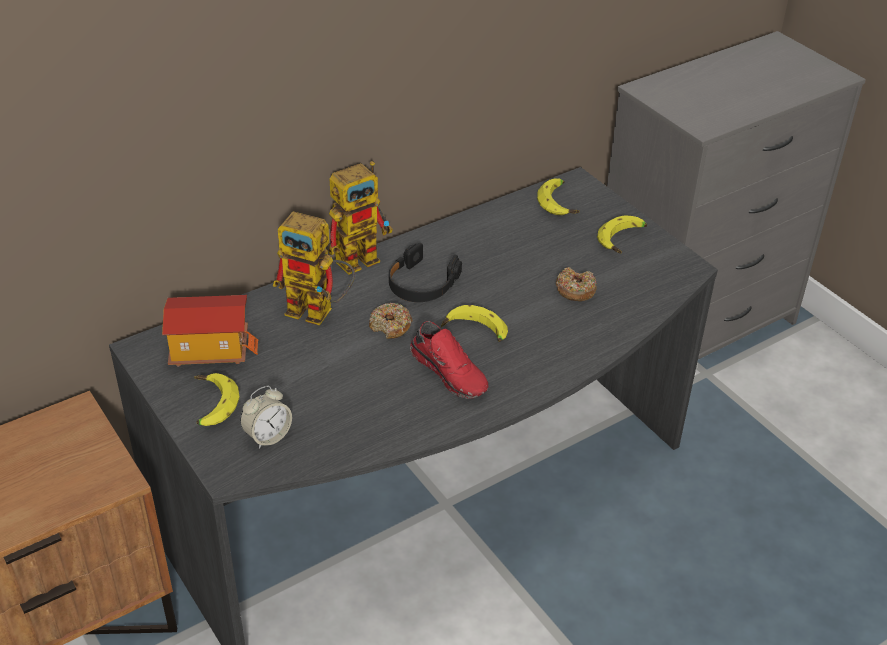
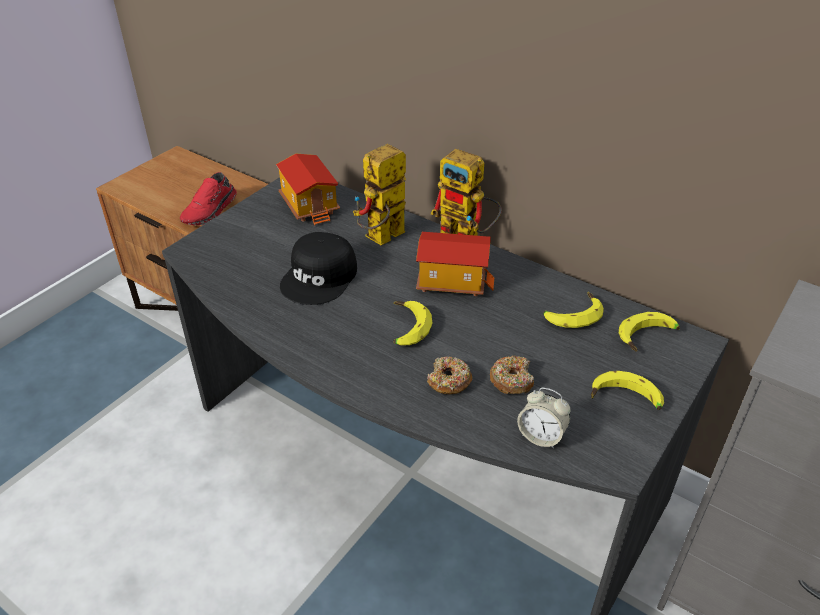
camera: 70 degrees right, 0 degrees up
(210, 405) = (252, 222): banana -> banana (571, 315)
(267, 436) = (230, 255): alarm clock -> alarm clock (541, 436)
(319, 311) = (381, 239): toy robot -> toy robot turned 45 degrees clockwise
(358, 371) = (320, 277): none -> black cap
(390, 326) = (385, 279): donut -> donut (449, 381)
(421, 283) = (452, 281): black headphones -> toy house
(450, 372) = (345, 327): red shoe -> red shoe (211, 211)

